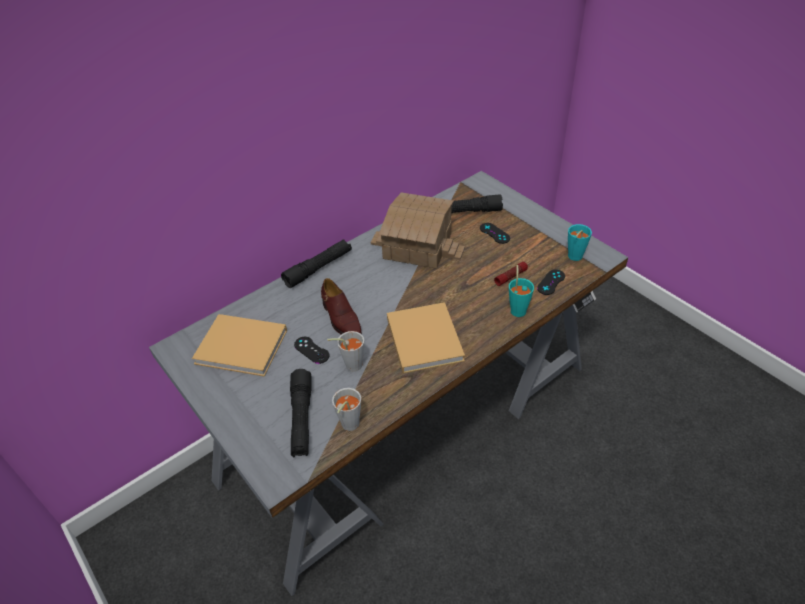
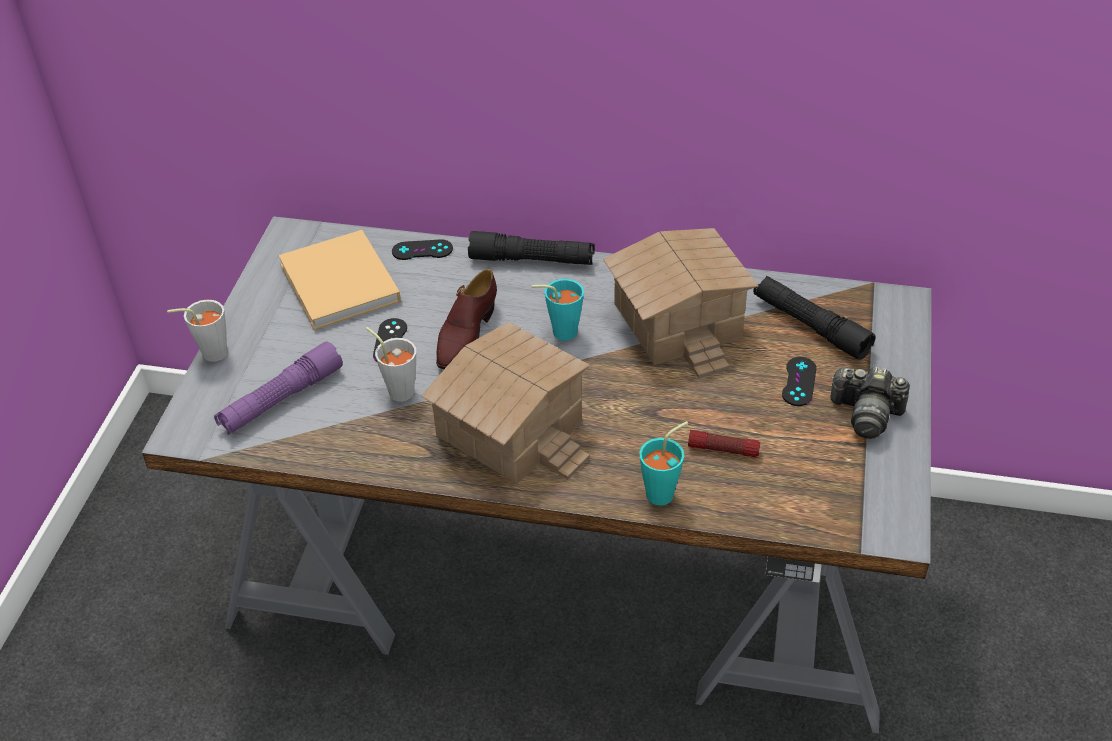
camera: 50 degrees right, 0 degrees up
(301, 418) = (281, 399): black flashlight -> purple flashlight
(348, 426) = (304, 445): grey cup -> grey cup (209, 354)
(423, 337) = (511, 427): beige book -> toy house
(532, 226) = (866, 414): none -> camera
(551, 282) = (761, 499): black game controller -> black game controller (422, 250)
(573, 258) = (847, 497): turquoise cup -> turquoise cup (559, 332)

